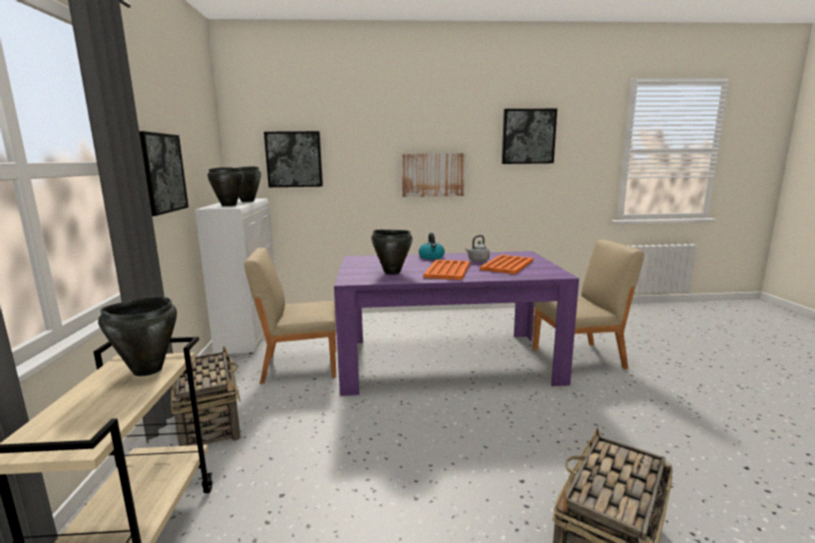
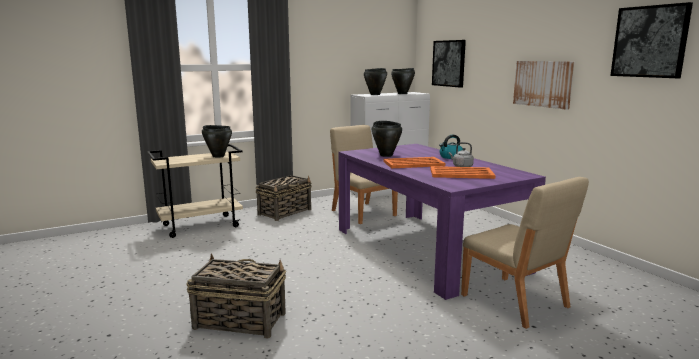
camera: 65 degrees right, 0 degrees up
(162, 173) = (322, 70): picture -> none

